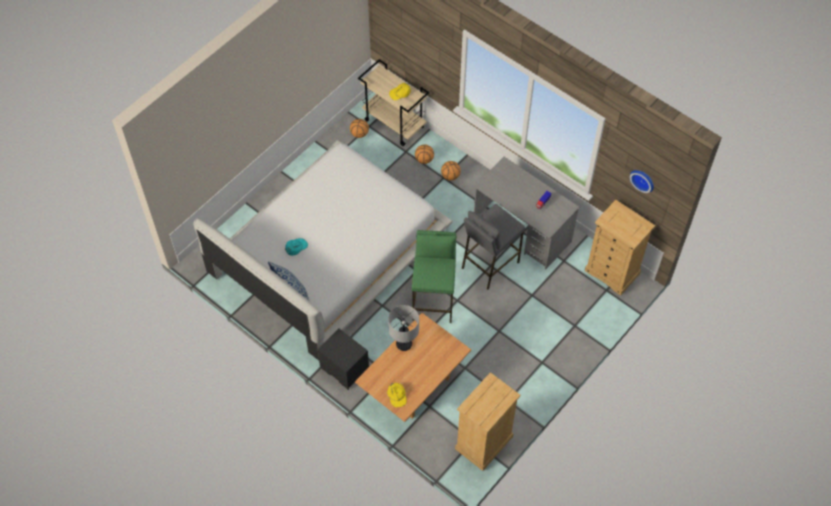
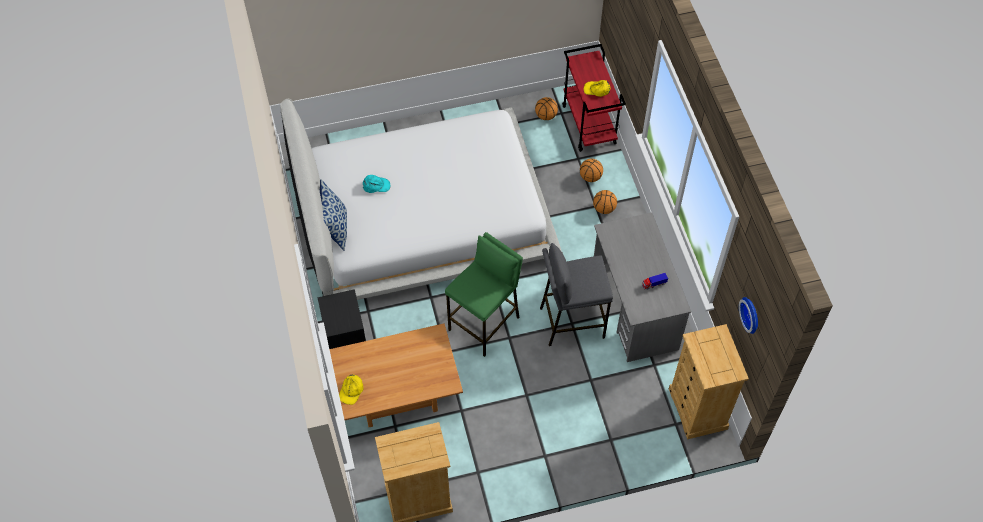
camera: 35 degrees right, 0 degrees up
(395, 124) = (589, 125): beige cart -> red cart
(404, 344) = (400, 344): table lamp -> none

